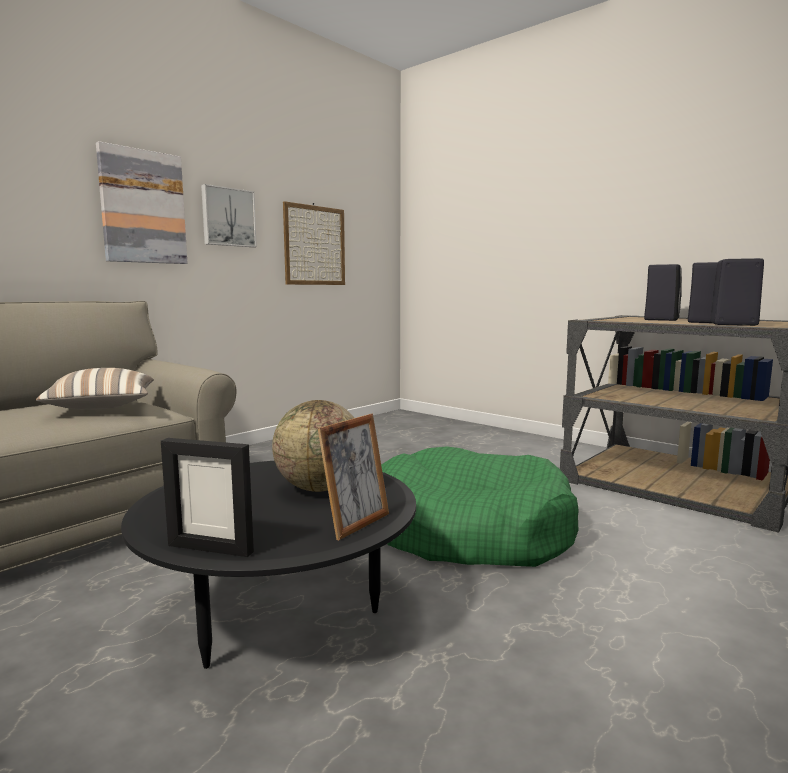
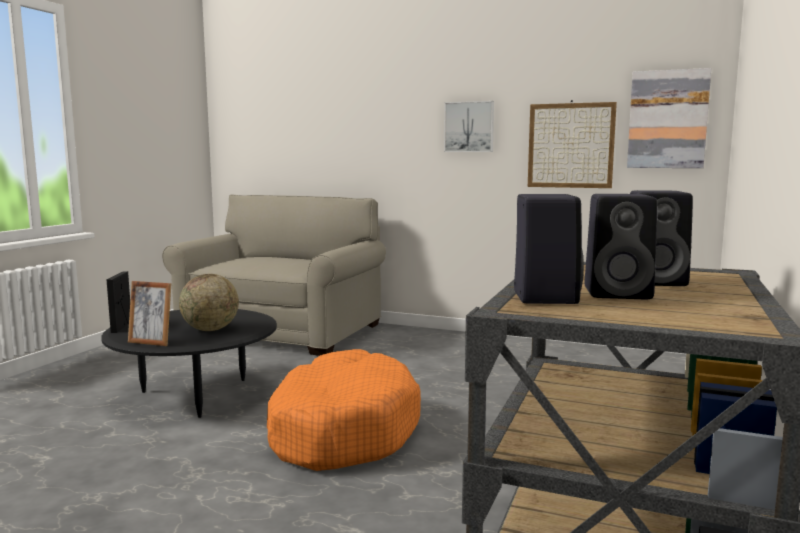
camera: 70 degrees right, 0 degrees up
(101, 408) = (288, 265): pillow -> none
(143, 207) = (399, 127): picture -> picture (667, 119)
(468, 531) = (341, 430): green dog bed -> orange dog bed

